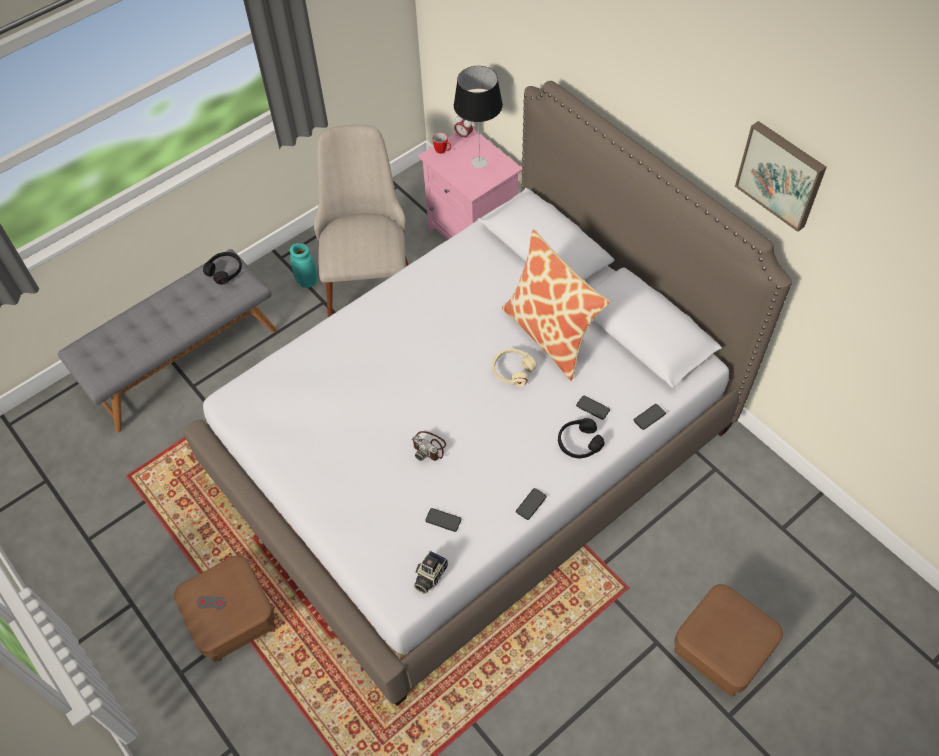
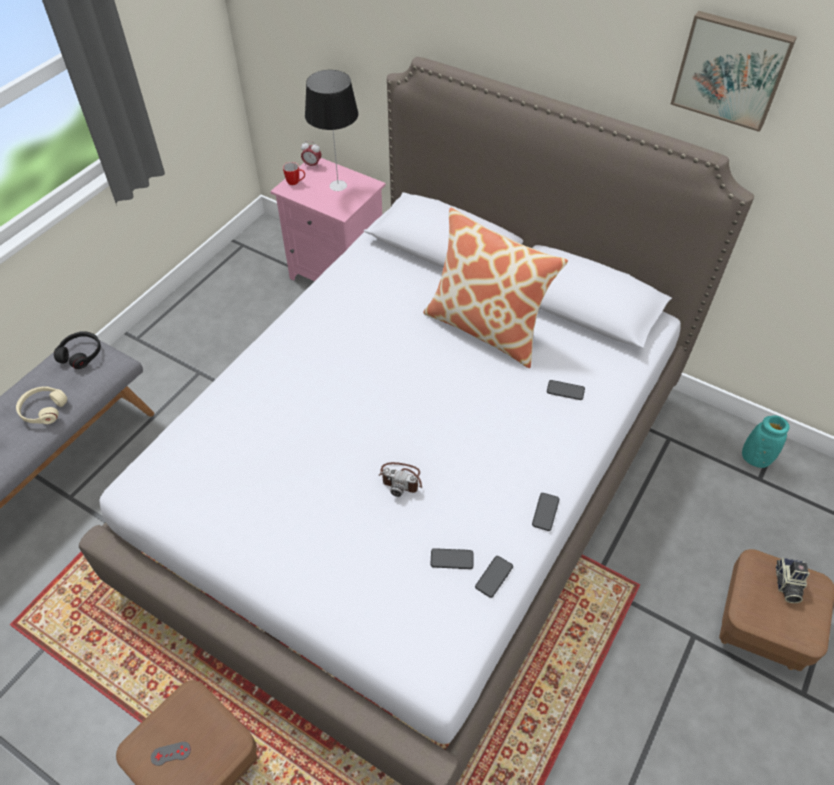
camera: 20 degrees left, 5 degrees down
(307, 281) = (173, 355): turquoise vase -> turquoise vase (755, 458)
(368, 279) = (241, 339): beige chair -> none
(429, 576) = (462, 632): camera -> camera (786, 584)
(512, 370) = (462, 373): beige headphones -> beige headphones (43, 409)
(579, 442) = (567, 430): black headphones -> none
(649, 417) = (628, 385): phone -> phone (494, 577)

